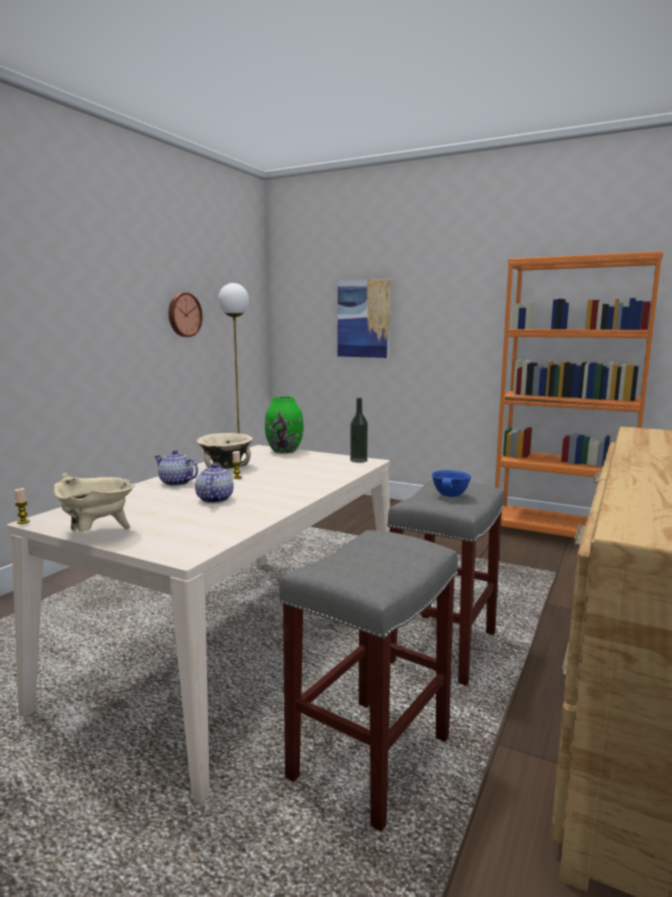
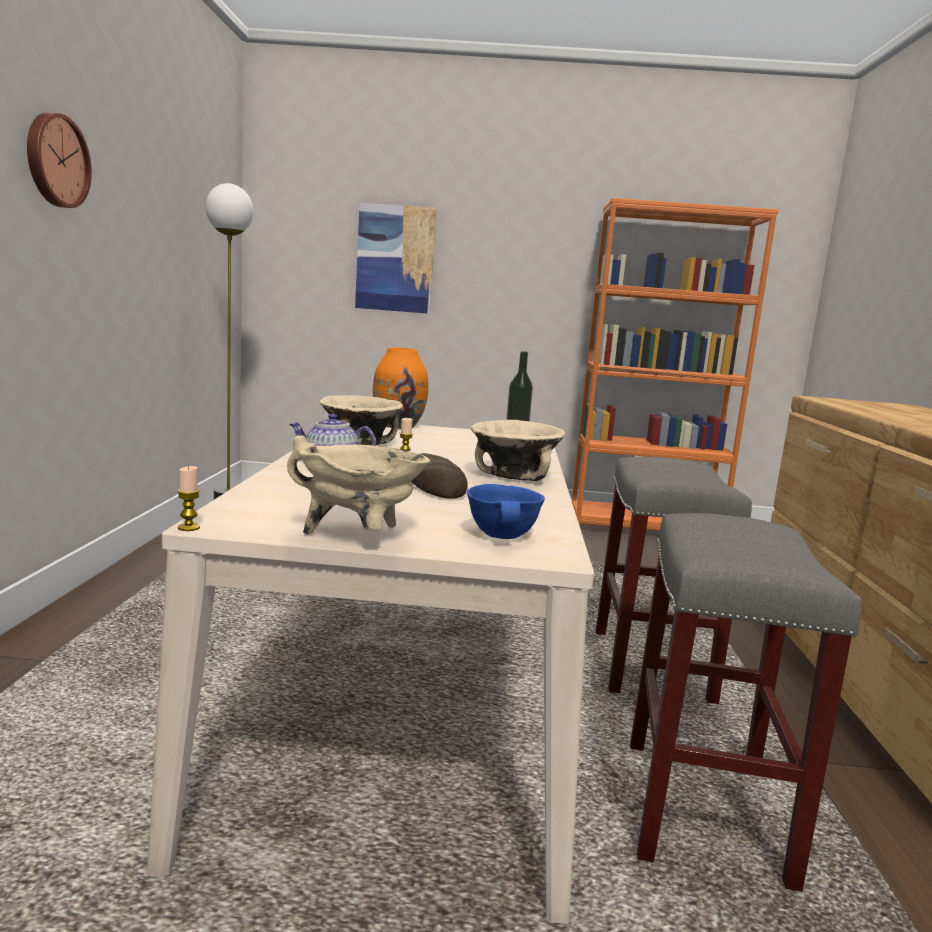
camera: 25 degrees left, 0 degrees up
(183, 315) = (159, 222): wall clock -> wall clock (55, 160)
(214, 499) = (432, 484): teapot -> bread
(283, 495) = (514, 477): none -> beige bowl
(284, 451) = (398, 426): green vase -> orange vase
(450, 496) = (683, 473): blue bowl -> blue bowl (504, 536)

